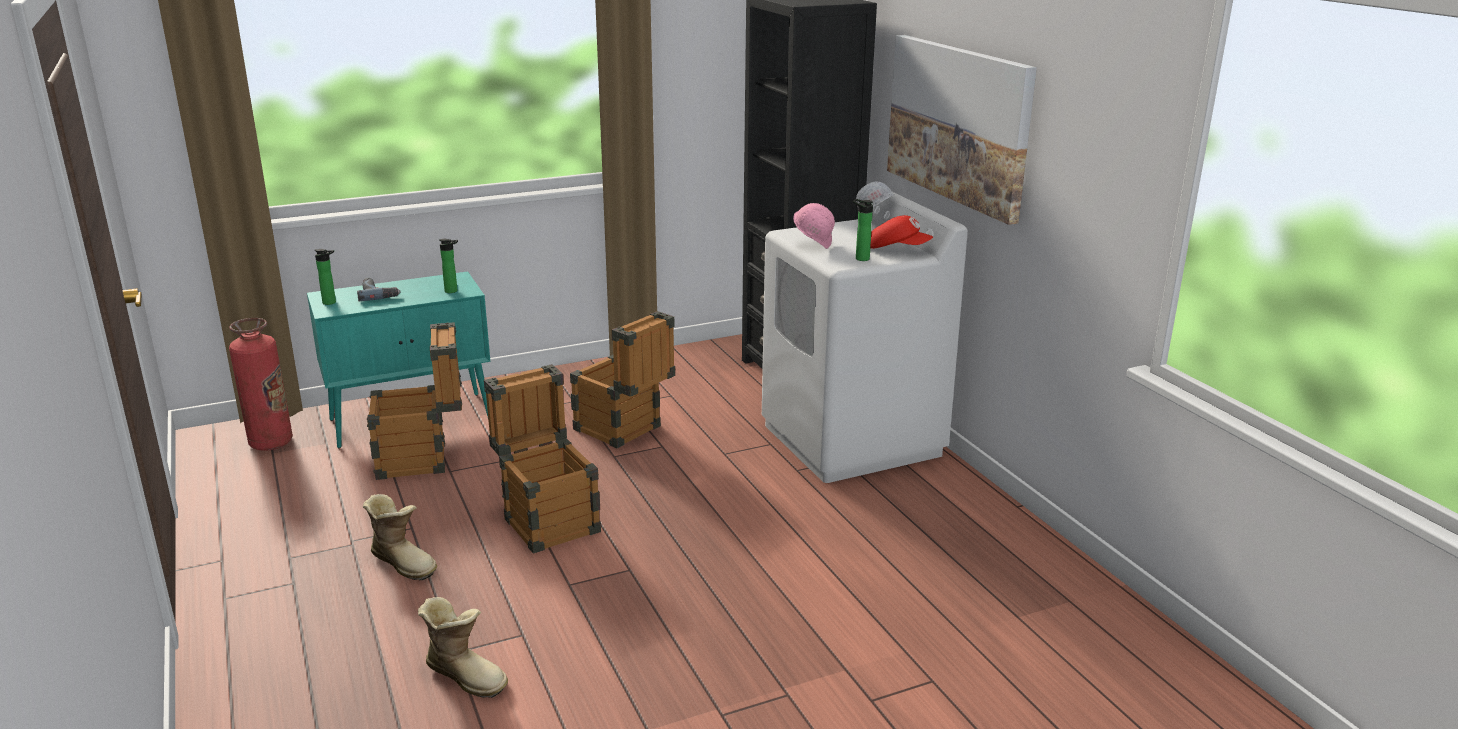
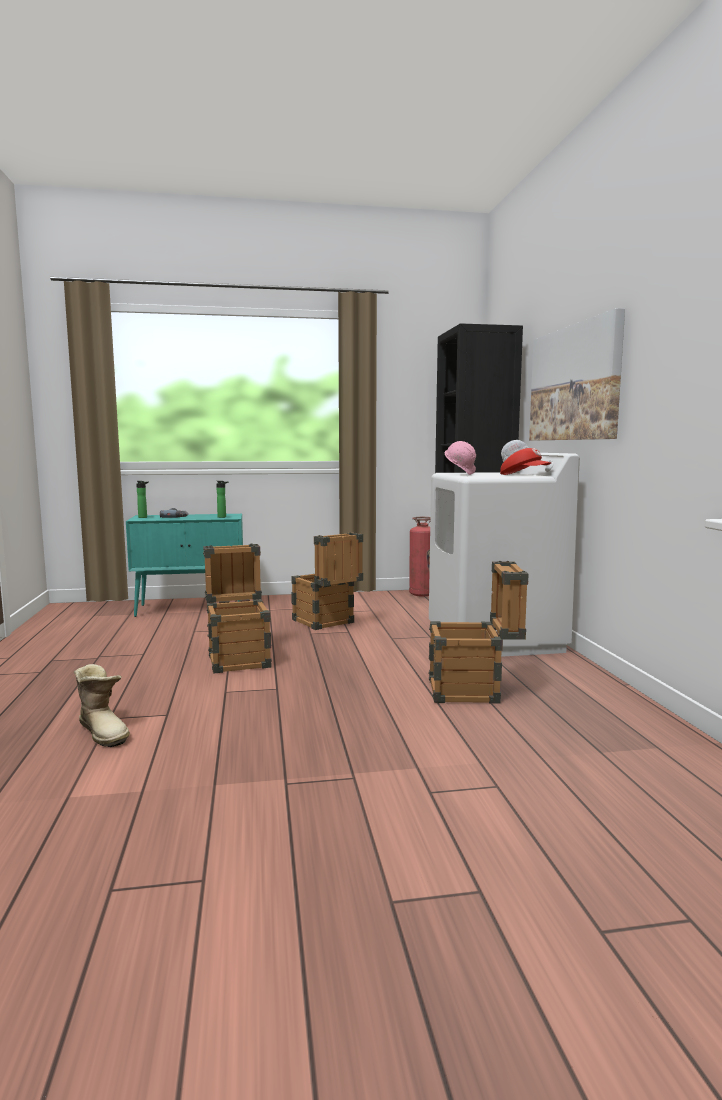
camera: 15 degrees right, 15 degrees down
(271, 443) = (97, 612): fire extinguisher -> fire extinguisher (421, 594)
(404, 562) = (122, 669): boot -> none
(423, 459) = (181, 625): crate -> crate (474, 691)
(860, 258) = (491, 476): bottle -> none

